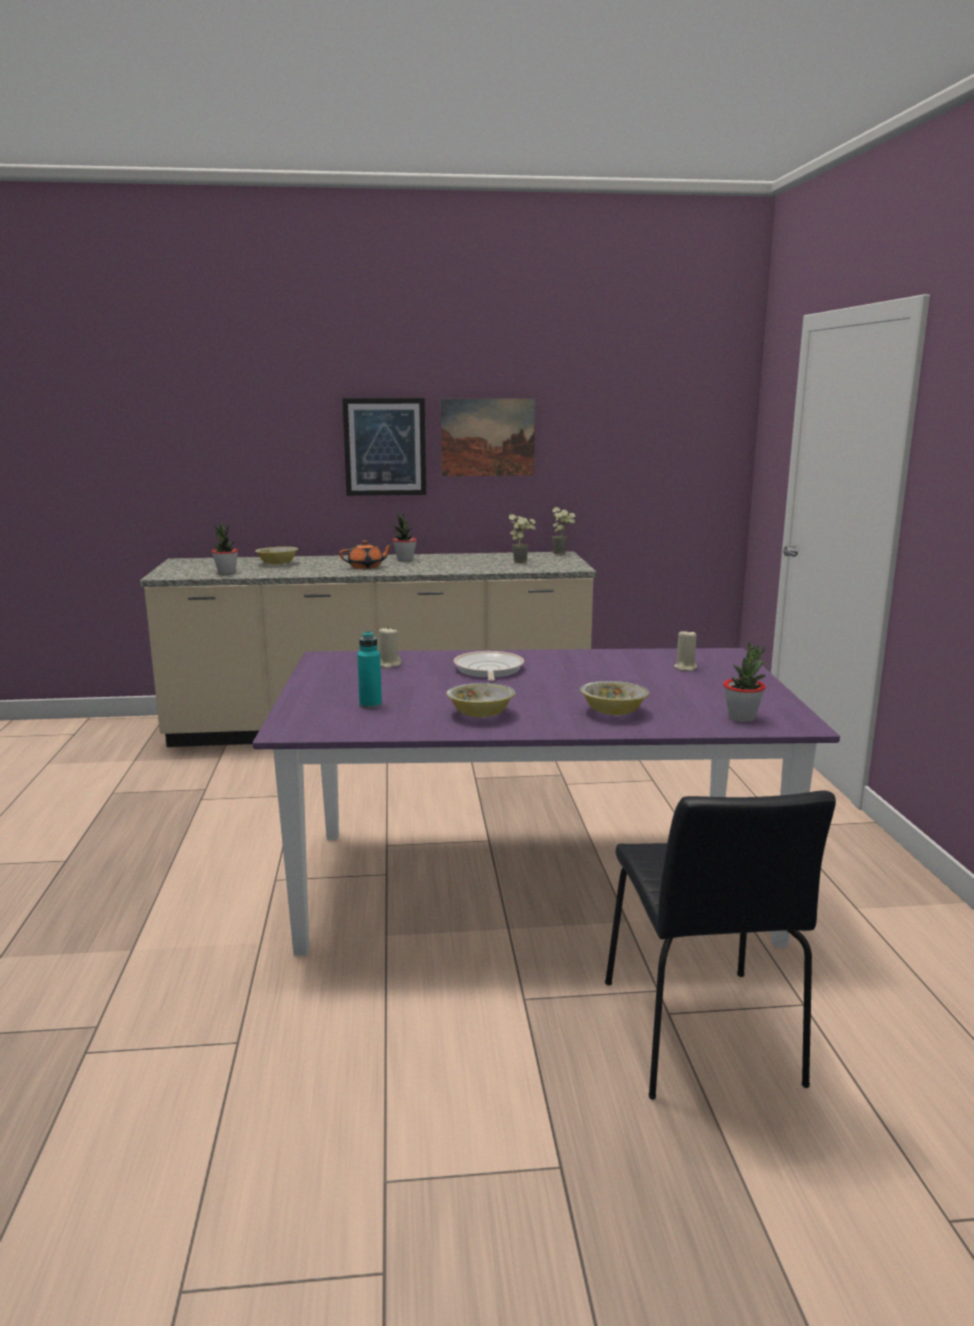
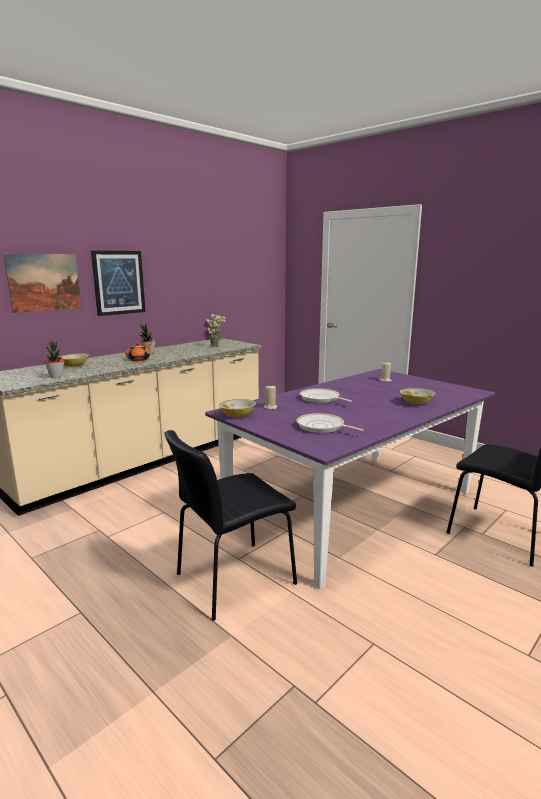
camera: 40 degrees left, 0 degrees up
(228, 898) = (232, 580): none -> black chair
(370, 705) = (322, 427): turquoise bottle -> frying pan
(480, 714) = (377, 417): bowl -> bowl (237, 415)
(488, 437) = (174, 275): picture -> picture (44, 282)
(741, 718) = (456, 394): potted plant -> none

